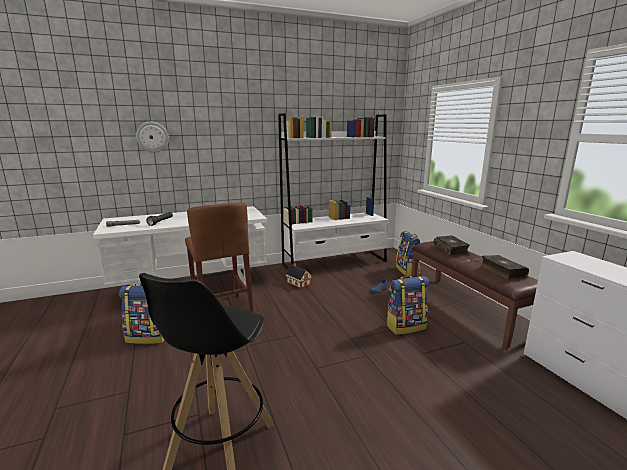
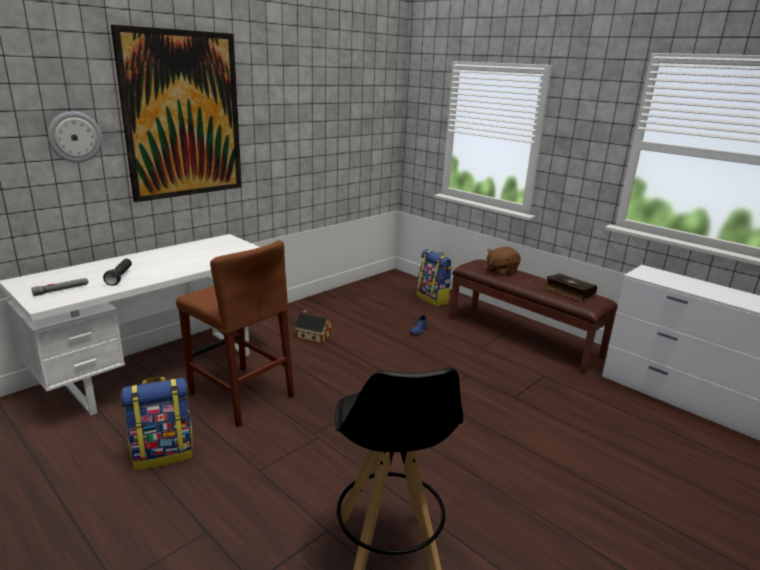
camera: 25 degrees left, 5 degrees up
(223, 126) = (183, 116): none -> picture
(335, 263) = (339, 300): white bookcase -> none
(405, 326) = (477, 370): backpack -> none
(451, 250) = (501, 271): book -> brown plush toy

